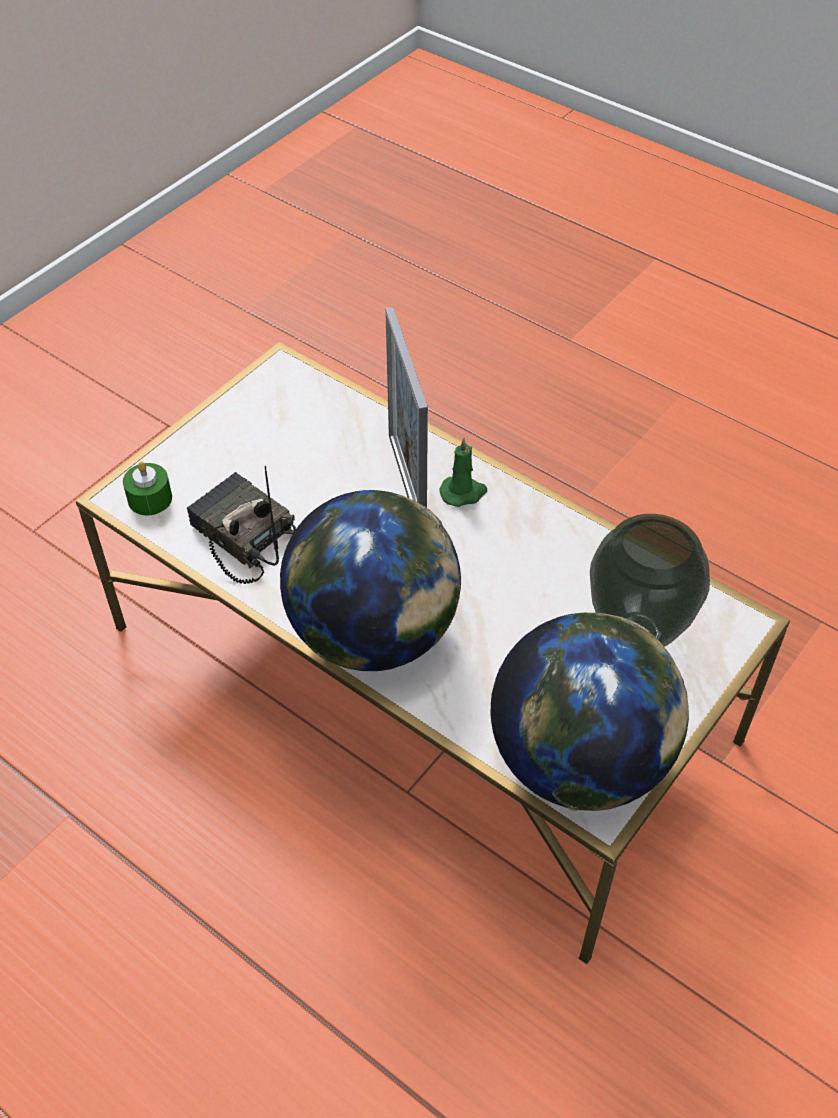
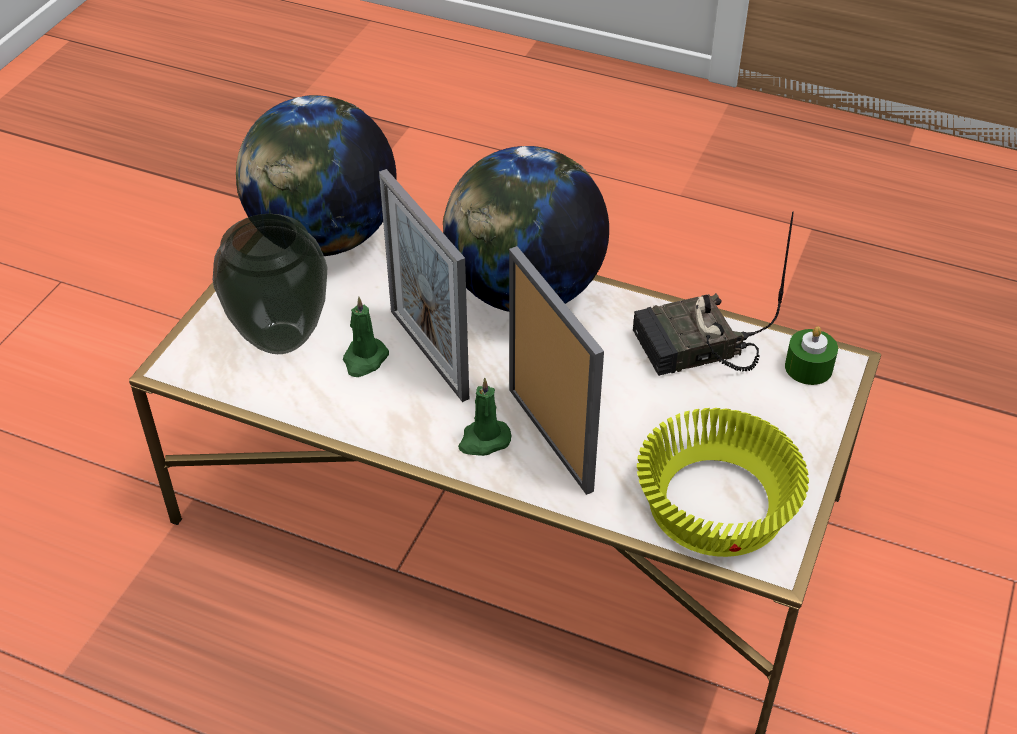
camera: 165 degrees right, 5 degrees down
(240, 536) = (693, 350): radio -> radio turned 135 degrees clockwise
(301, 407) = (715, 507): none -> yellow bowl
(491, 584) = (428, 354): none -> picture frame
(555, 591) = (364, 360): none -> green candle

